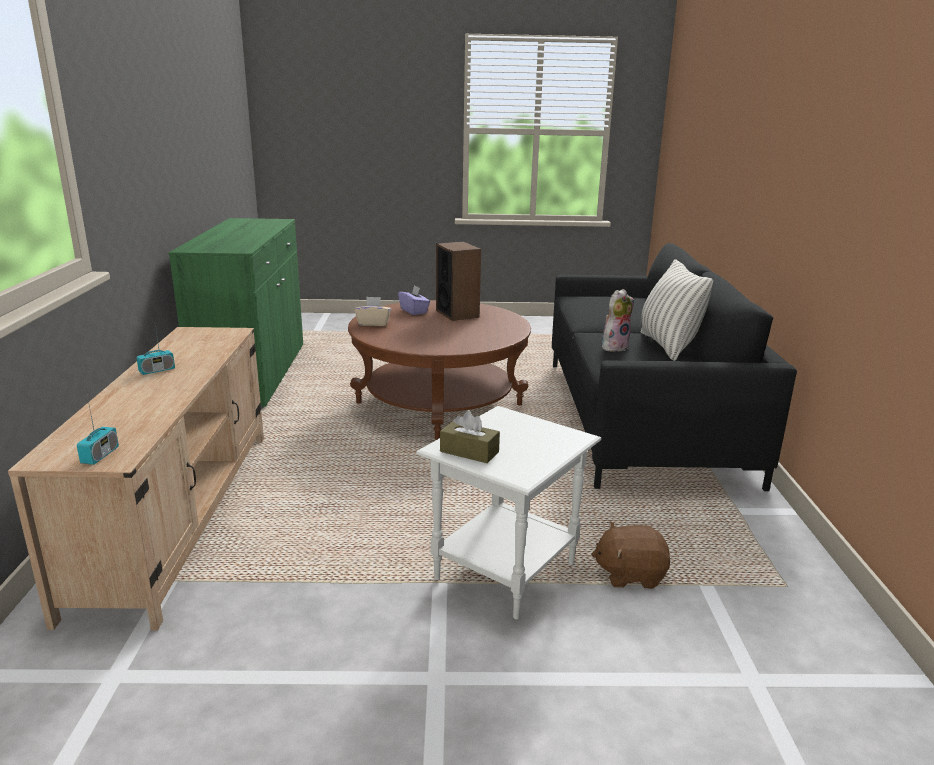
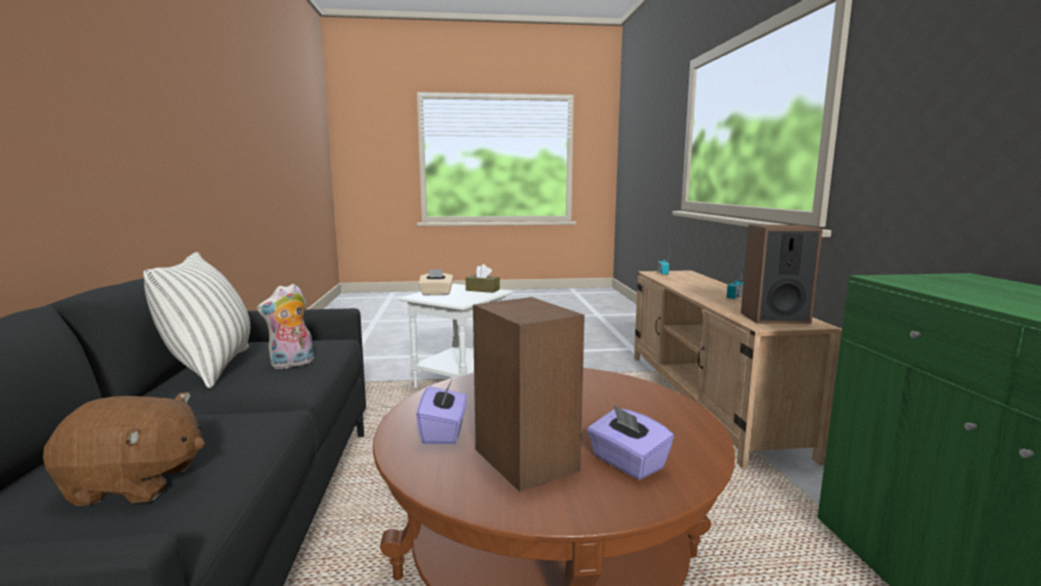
camera: 175 degrees right, 10 degrees down
(203, 338) = (774, 318): none -> speaker
(373, 323) = (669, 416): beige tissue box -> beige tissue box (436, 294)
(495, 323) = (444, 432): none -> purple tissue box
(630, 574) = (379, 385): brown plush toy -> brown plush toy (135, 483)

